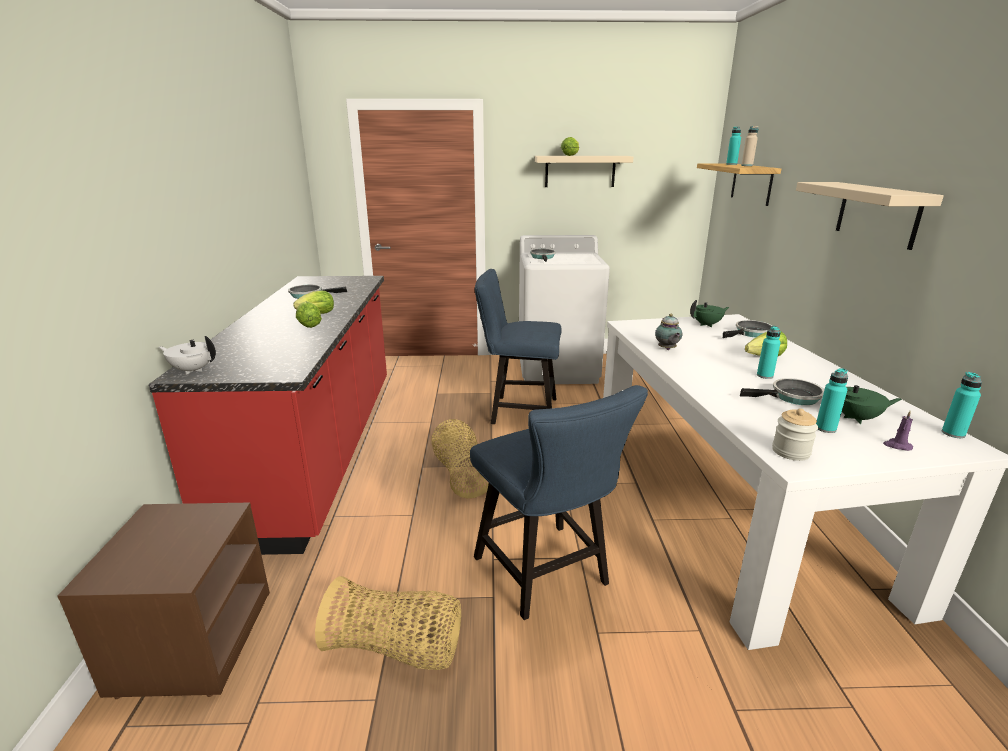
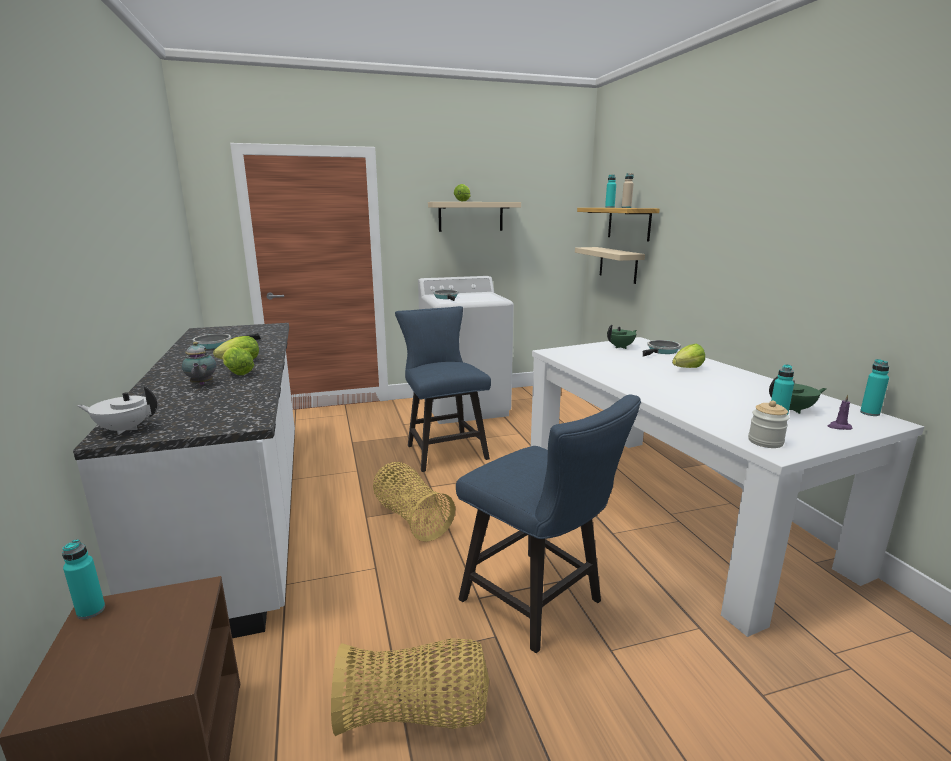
camera: 15 degrees left, 5 degrees down
(319, 450) = (242, 516): red counter -> white counter
(518, 411) = (443, 450): blue chair -> blue chair turned 75 degrees clockwise
(667, 349) = (602, 369): teapot -> teapot (201, 384)
(764, 376) = (698, 383): turquoise bottle -> turquoise bottle (91, 611)
(792, 397) = (732, 398): frying pan -> none
(877, 213) = (763, 239): beige shelf -> beige shelf (618, 264)

